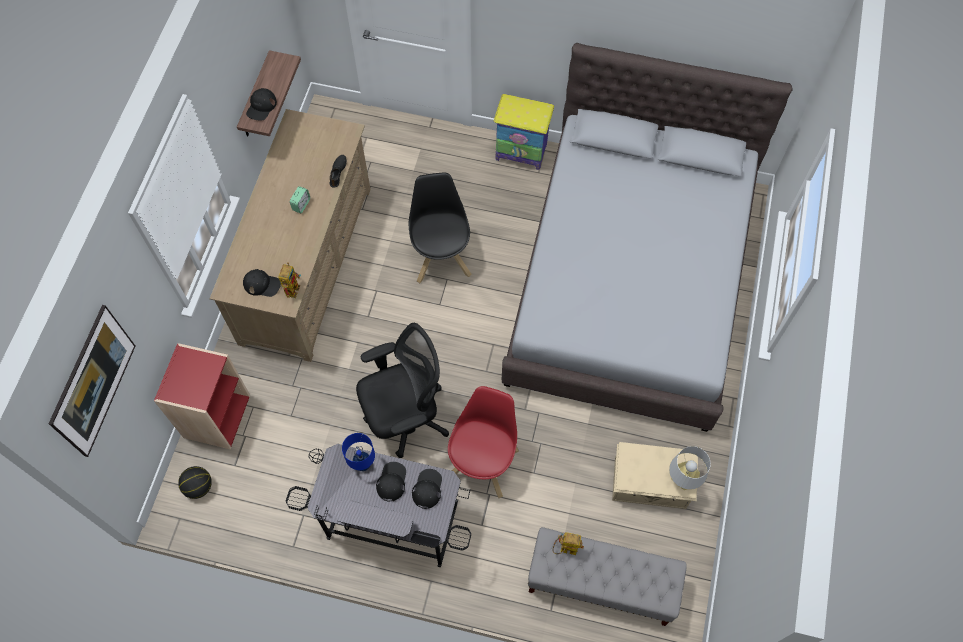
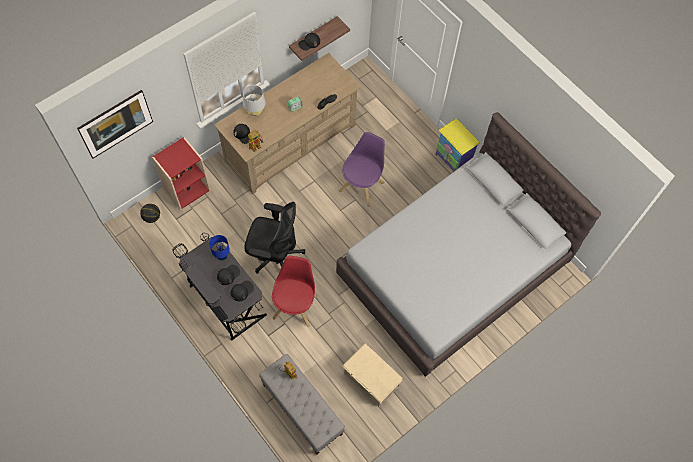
camera: 35 degrees right, 0 degrees up
(441, 256) = (362, 185): black chair -> purple chair
(483, 461) = (295, 305): red chair -> red chair turned 45 degrees counterclockwise
(683, 479) = (382, 386): grey table lamp -> grey table lamp (255, 112)

